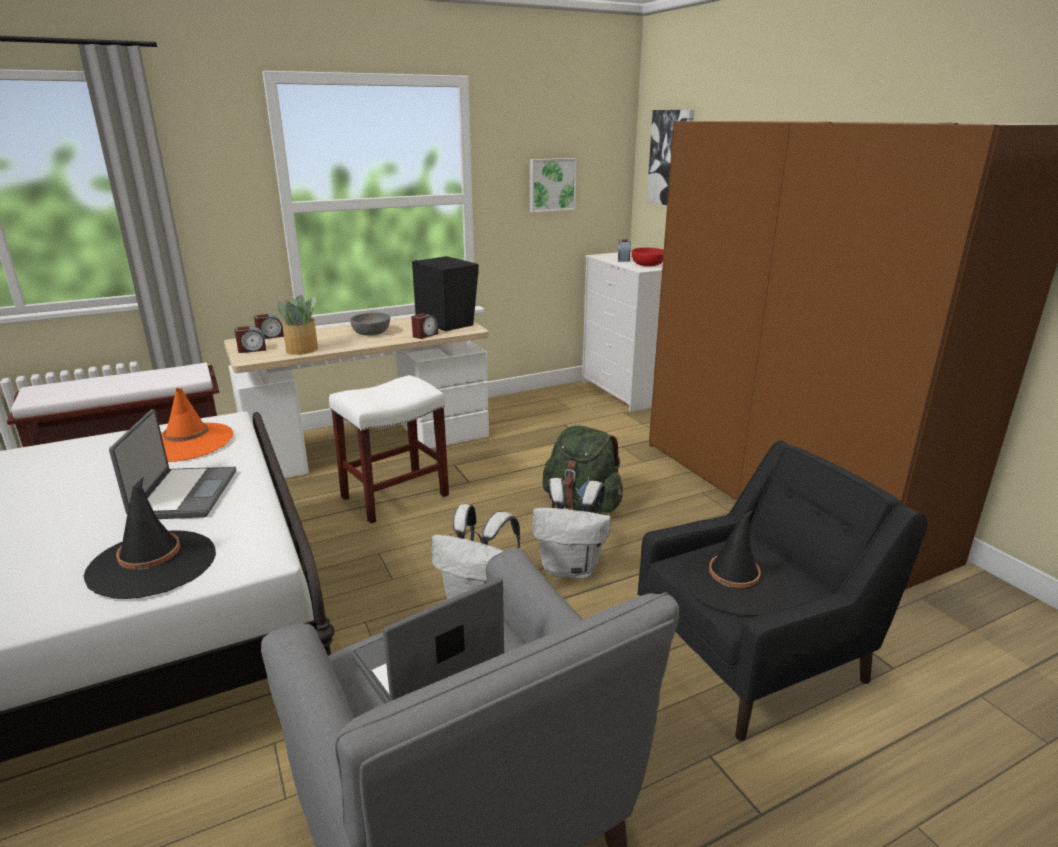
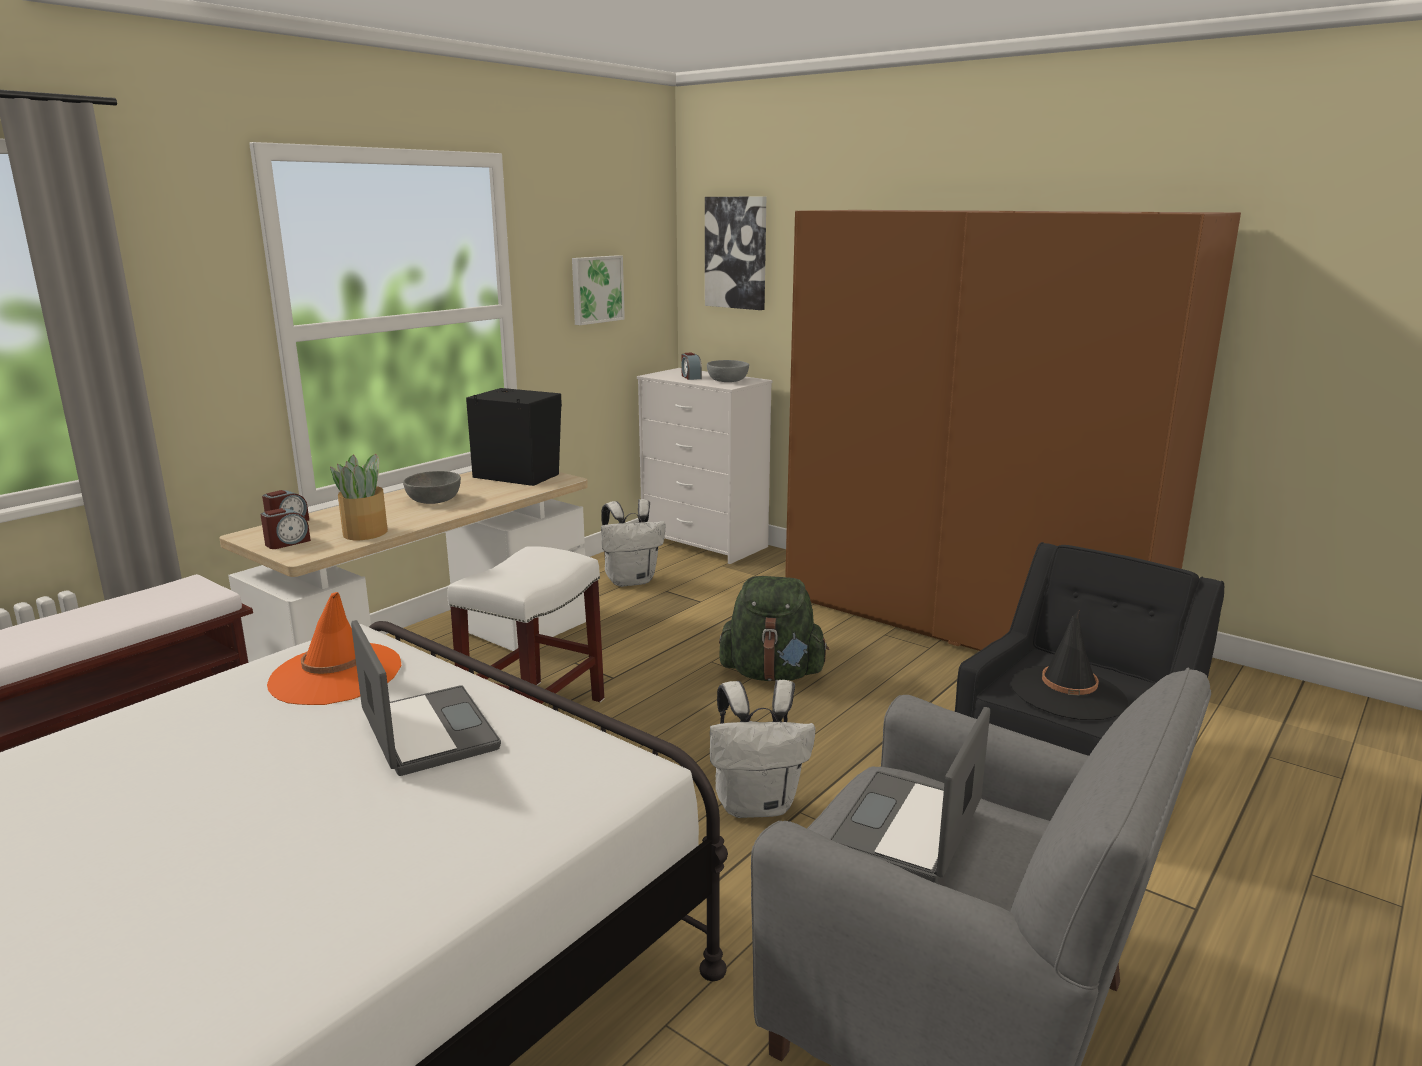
camera: 25 degrees left, 5 degrees down
(153, 564) = (507, 814): black hat -> none
(425, 335) = (513, 493): alarm clock -> none
(571, 568) = (823, 743): white backpack -> white backpack (631, 580)
(648, 264) = (728, 380): red bowl -> grey bowl

